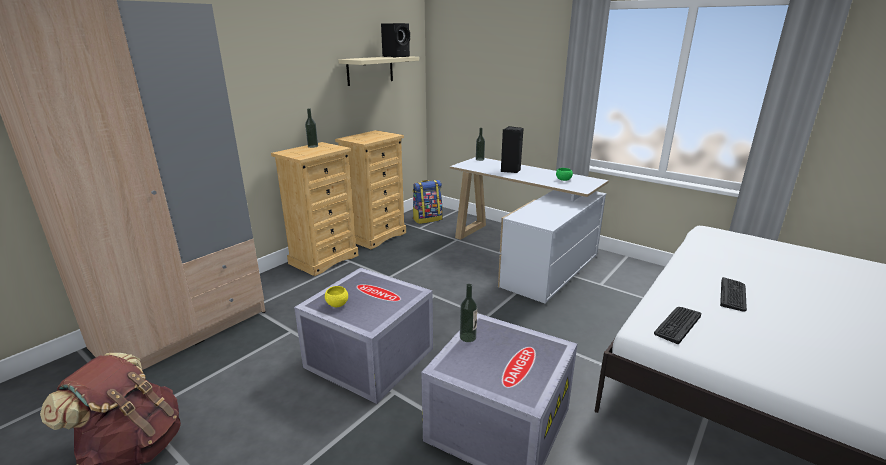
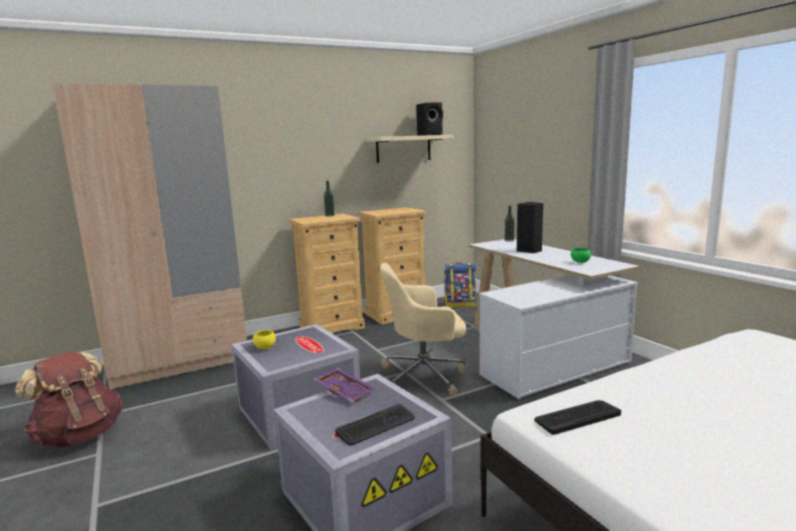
camera: 25 degrees right, 10 degrees down
(454, 296) = (425, 375): none -> beige office chair
(468, 337) = (346, 391): bottle -> purple tray
(733, 295) = (700, 402): keyboard -> keyboard (376, 425)

